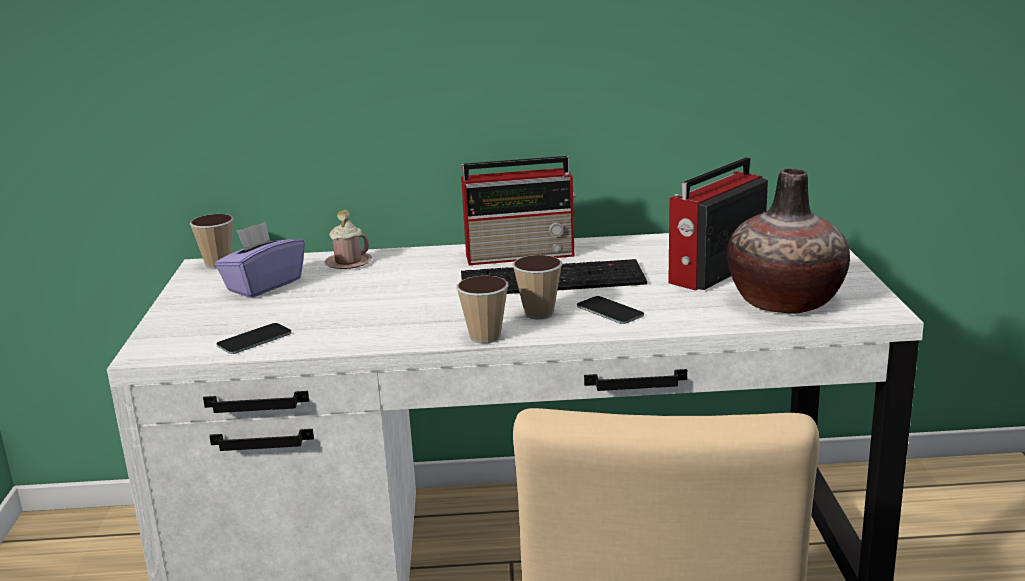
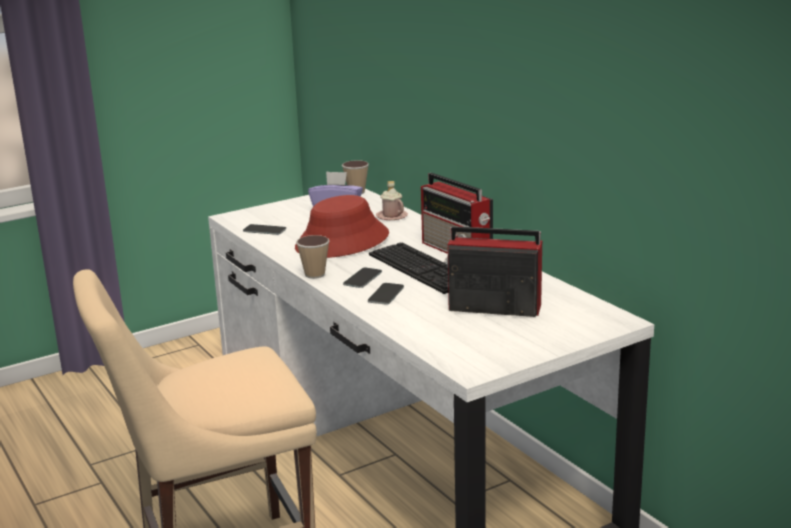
camera: 60 degrees right, 0 degrees up
(391, 302) = (342, 242): none -> red hat
(539, 313) = (362, 278): cup -> phone
(784, 302) = (457, 338): vase -> none

